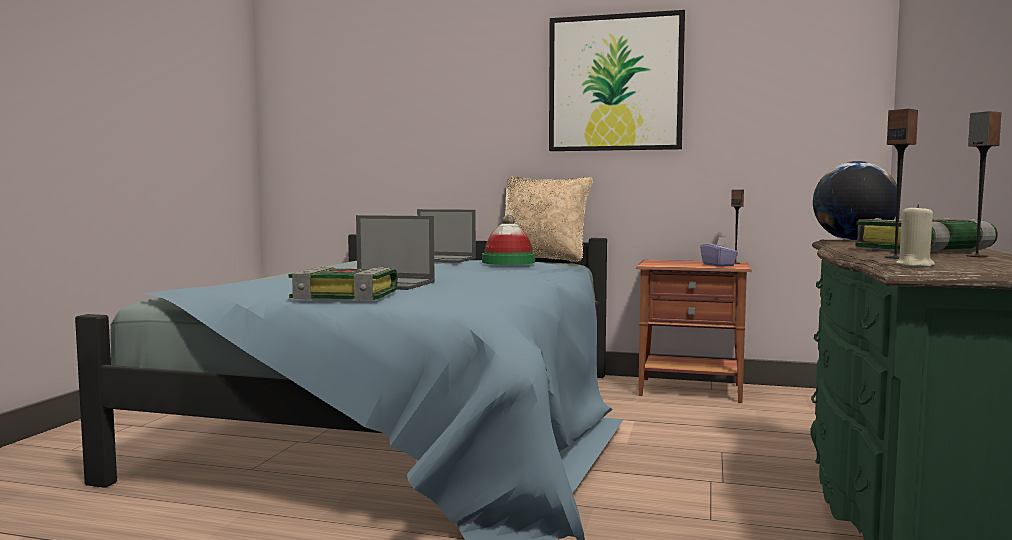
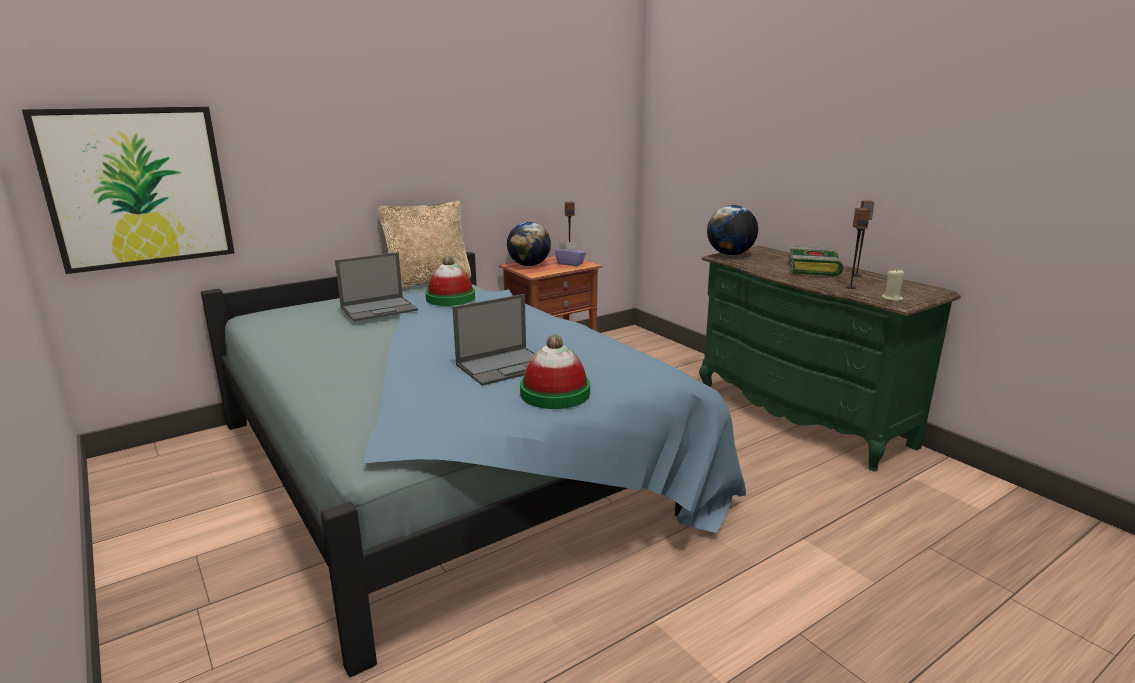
camera: 50 degrees left, 15 degrees up
(347, 296) = (555, 393): book -> hat
(615, 83) = (466, 111): picture -> picture (138, 187)
(670, 262) = (529, 265): none -> globe

